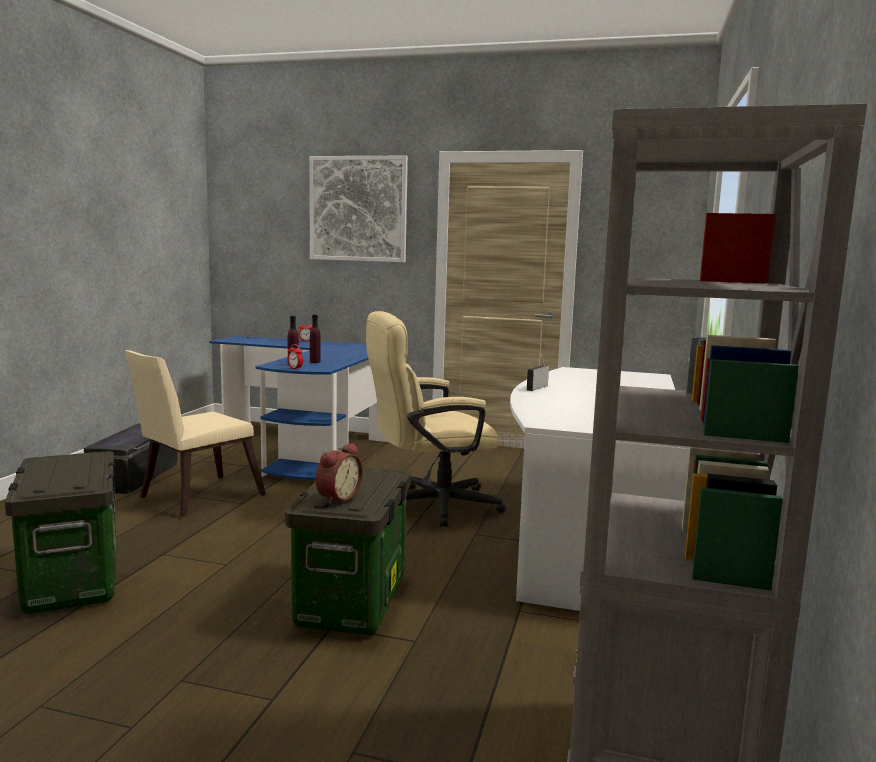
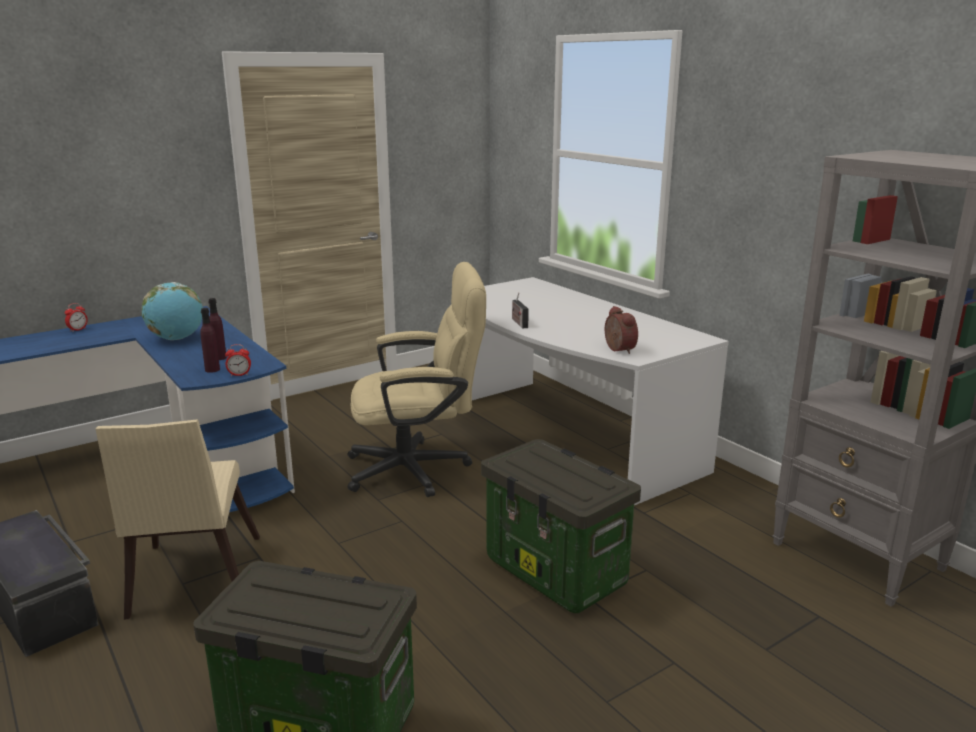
camera: 50 degrees left, 10 degrees up
(329, 352) = (177, 339): none -> globe
(336, 497) = (579, 485): alarm clock -> alarm clock (617, 349)
(358, 209) = (116, 133): picture -> none
(430, 506) = (419, 469): beige office chair -> beige office chair turned 120 degrees counterclockwise

